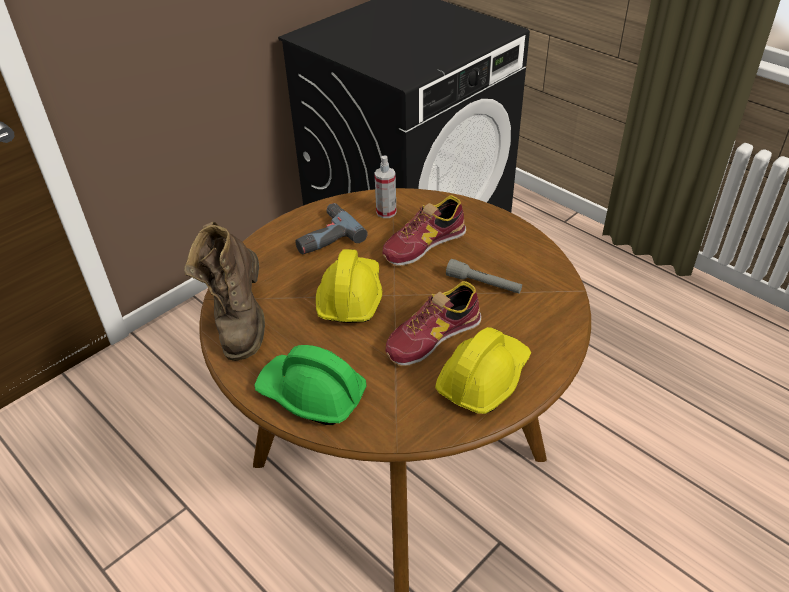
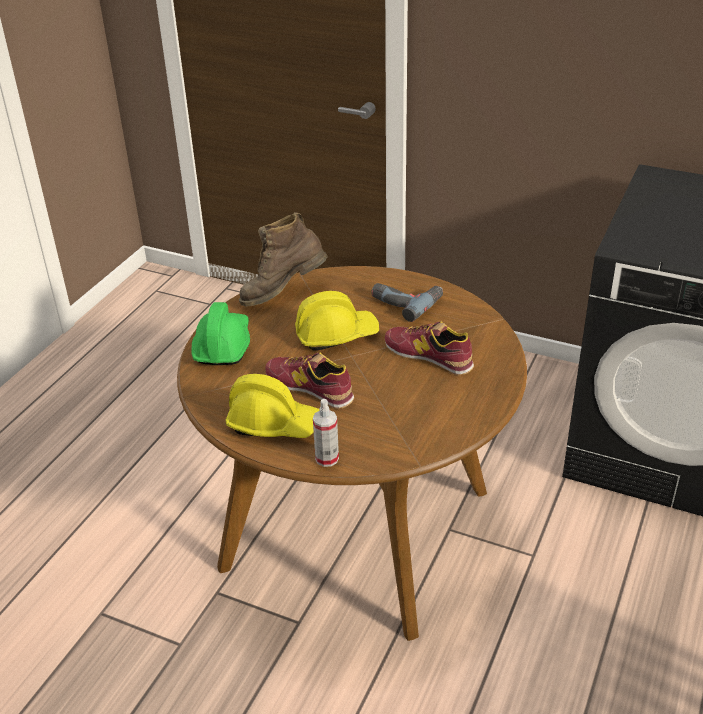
camera: 70 degrees right, 5 degrees down
(386, 212) = (462, 324): spray bottle -> spray bottle (327, 458)
(483, 284) = (392, 401): grey flashlight -> none

